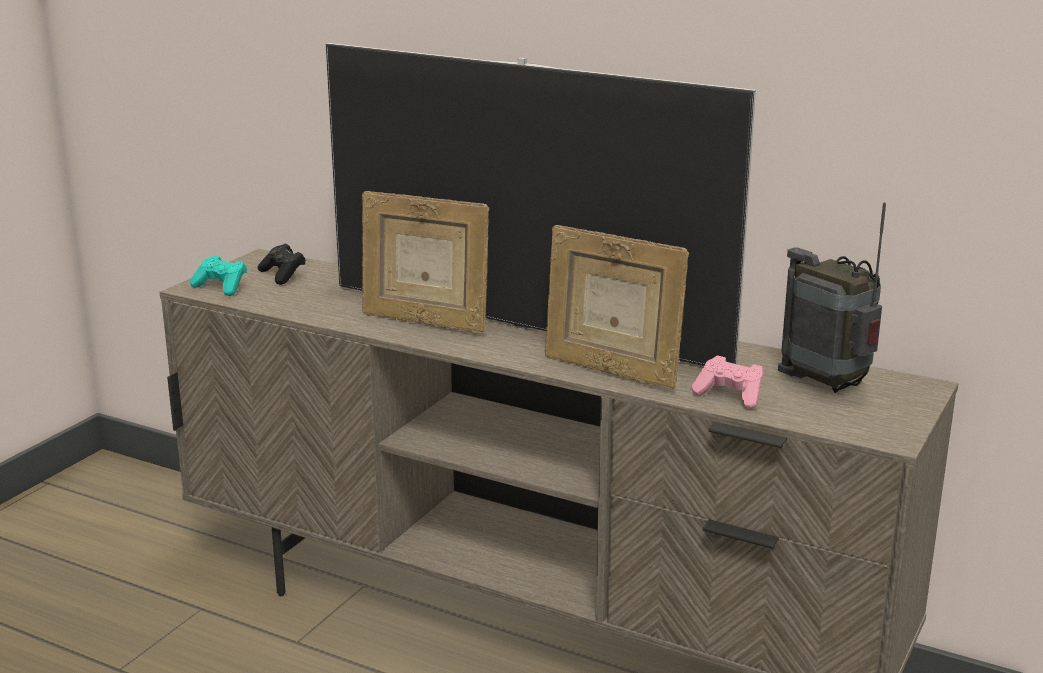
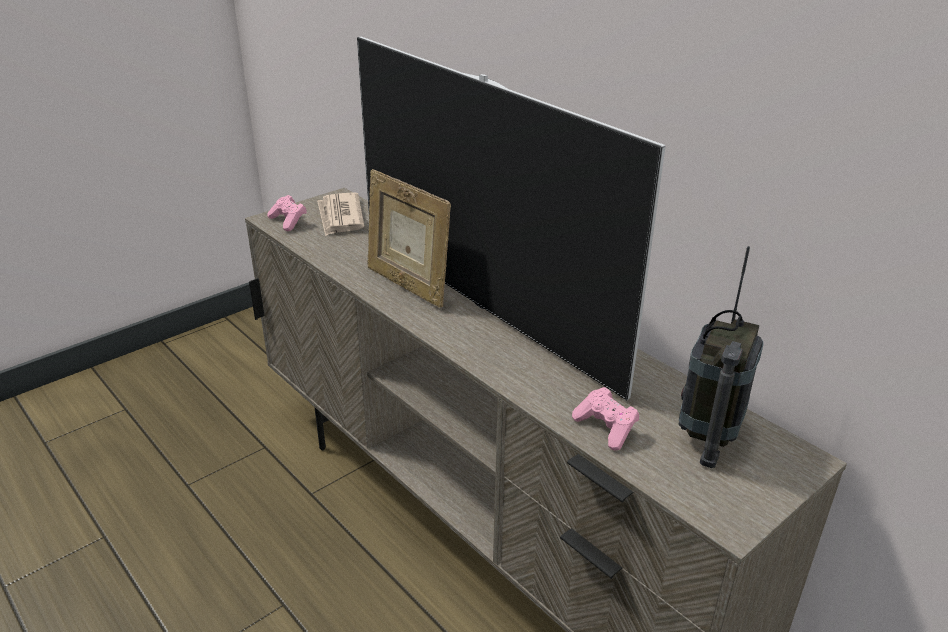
camera: 20 degrees right, 10 degrees up
(221, 287) = (288, 221): turquoise game controller -> pink game controller
(283, 275) = (340, 217): black game controller -> newspaper
(611, 371) = (519, 373): picture frame -> none
(826, 384) = (708, 435): radio -> radio turned 135 degrees counterclockwise

